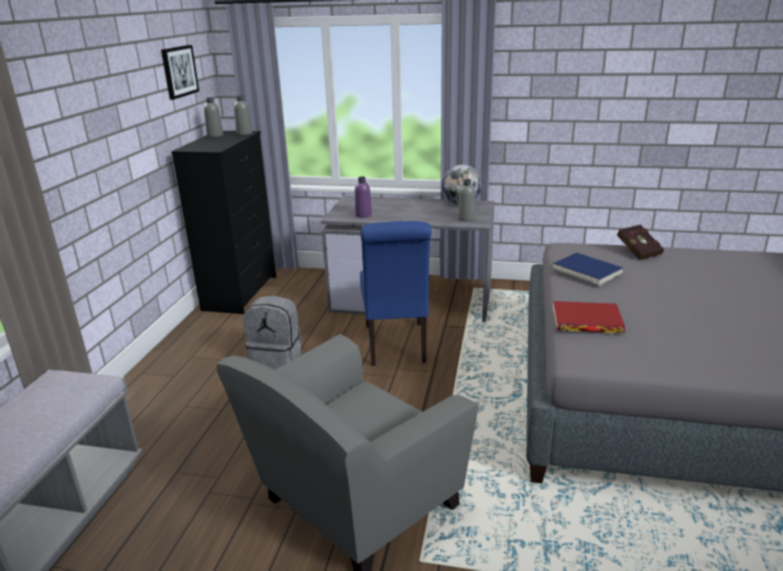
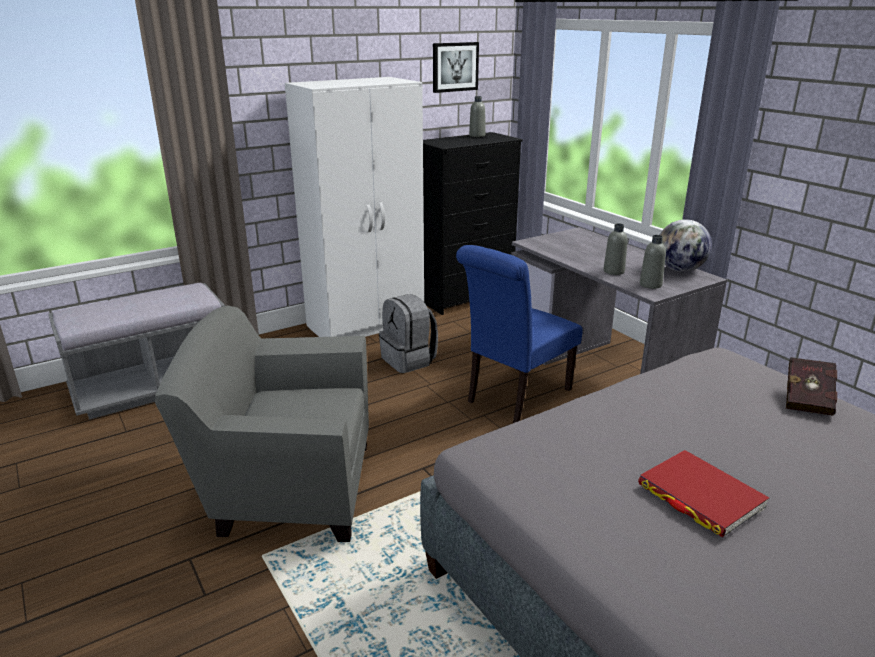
camera: 45 degrees right, 0 degrees up
(189, 350) = (367, 324): none -> white wardrobe
(244, 133) = (502, 138): grey bottle -> grey bottle (613, 271)
(363, 215) = (558, 248): purple bottle -> none
(586, 321) = (565, 428): red book -> red book (700, 496)
(587, 271) = (679, 388): blue book -> none

